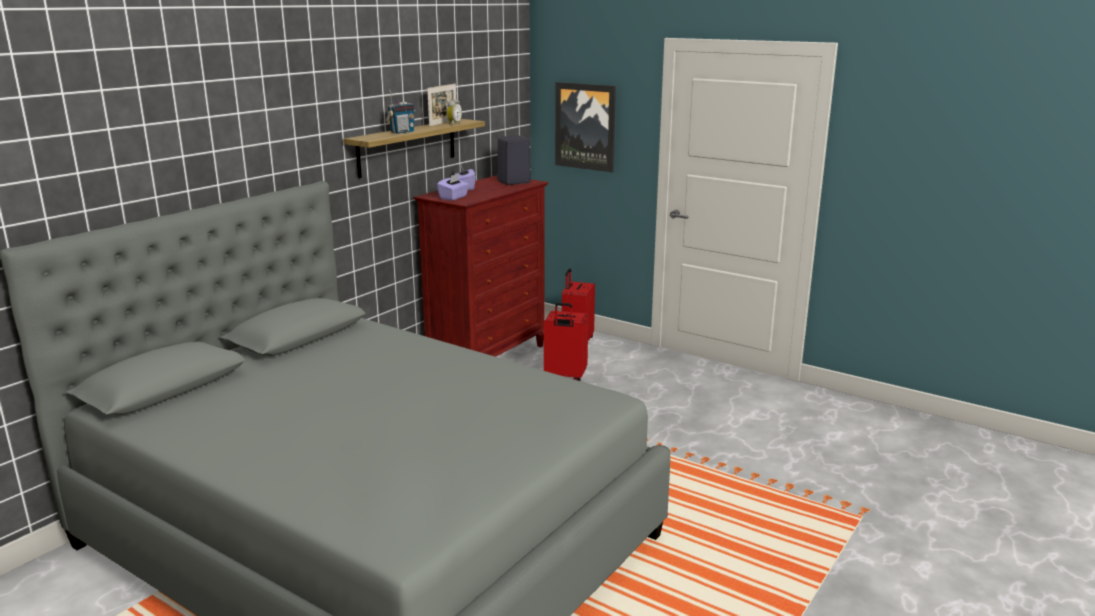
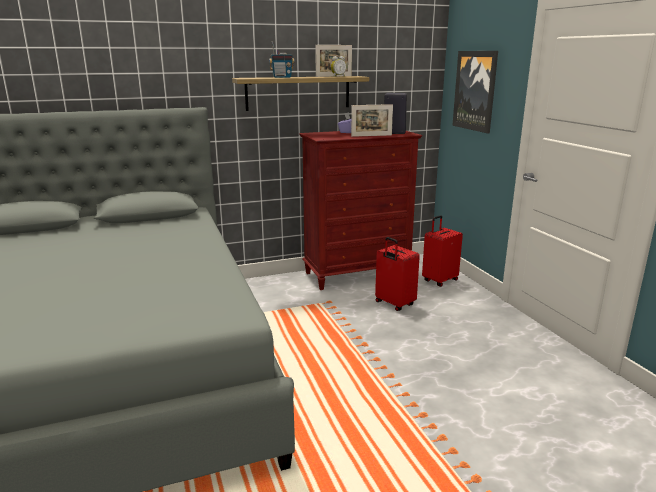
camera: 35 degrees right, 0 degrees up
(453, 197) = (322, 136): purple tissue box -> none
(503, 190) = (371, 135): none -> picture frame

